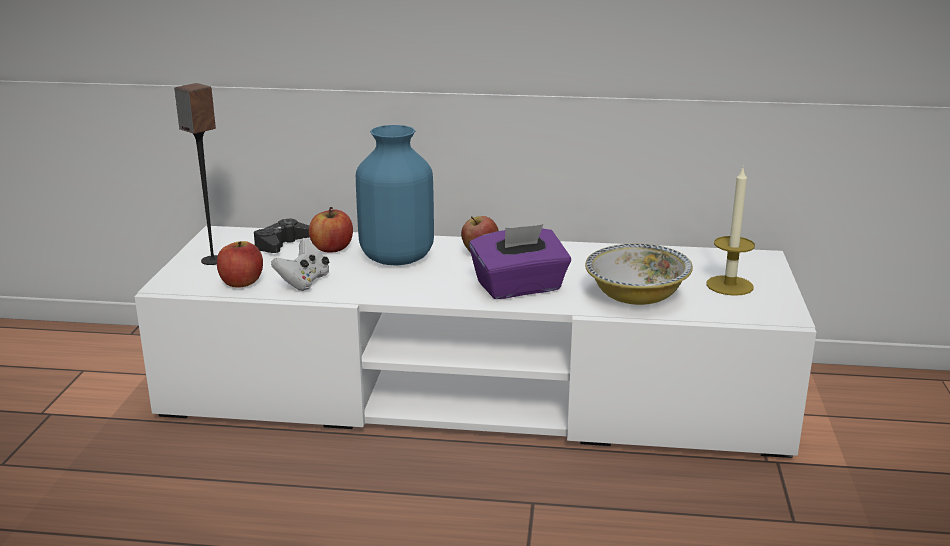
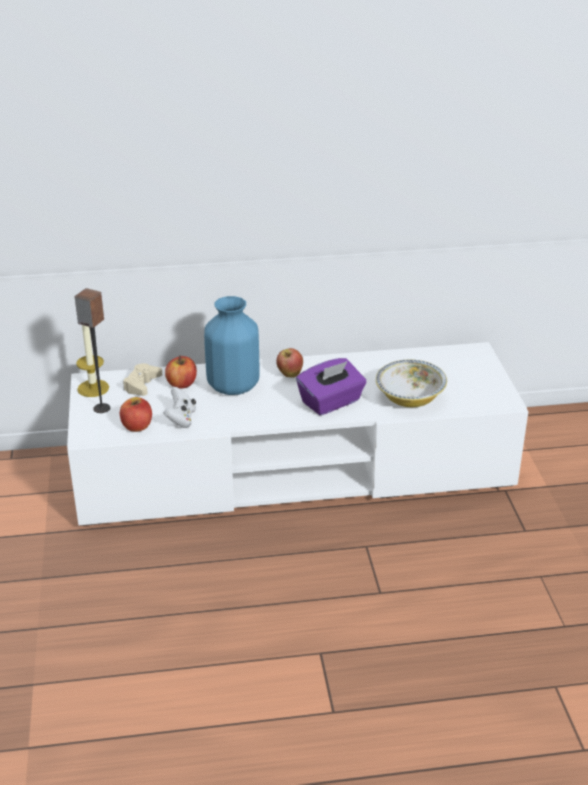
camera: 15 degrees left, 10 degrees up
(282, 244) = (142, 384): black game controller -> beige game controller
(729, 285) = (465, 380): candle -> candle (93, 388)

